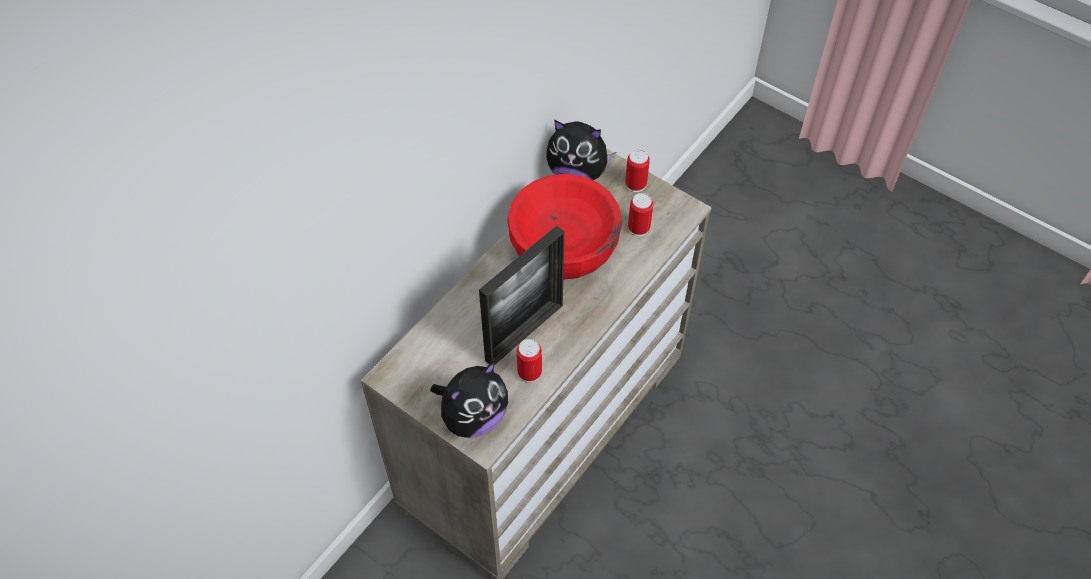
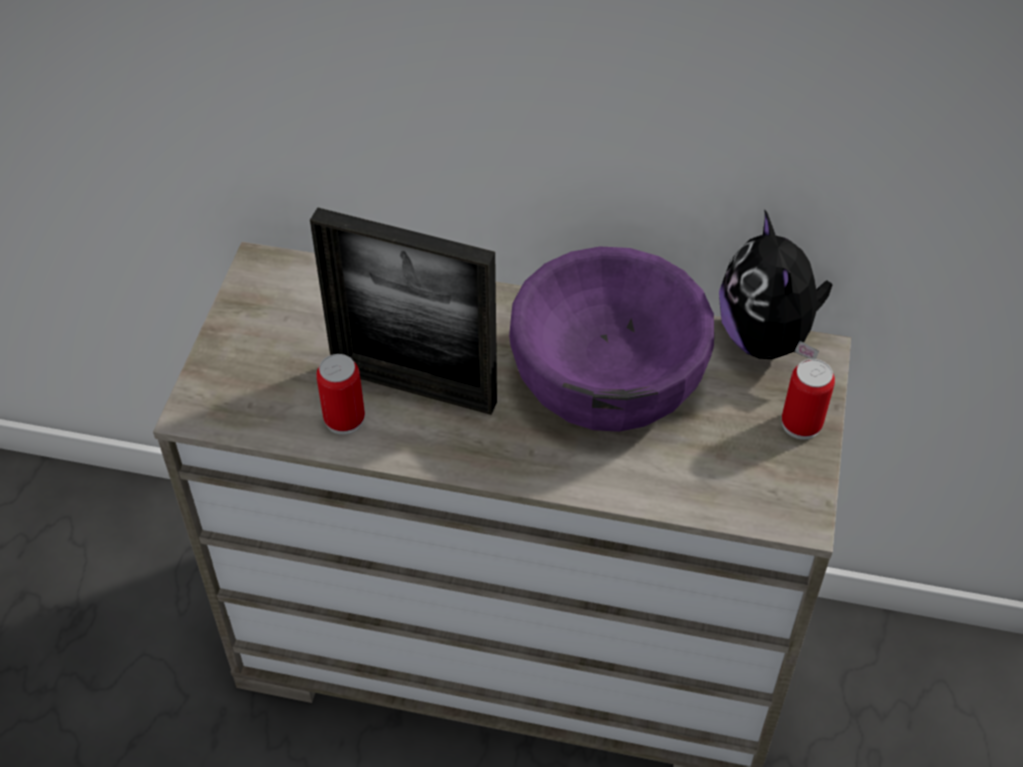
camera: 65 degrees right, 5 degrees down
(473, 417) = (235, 382): plush toy -> none
(564, 246) = (608, 375): red bowl -> purple bowl
(638, 228) = (711, 460): can -> none

